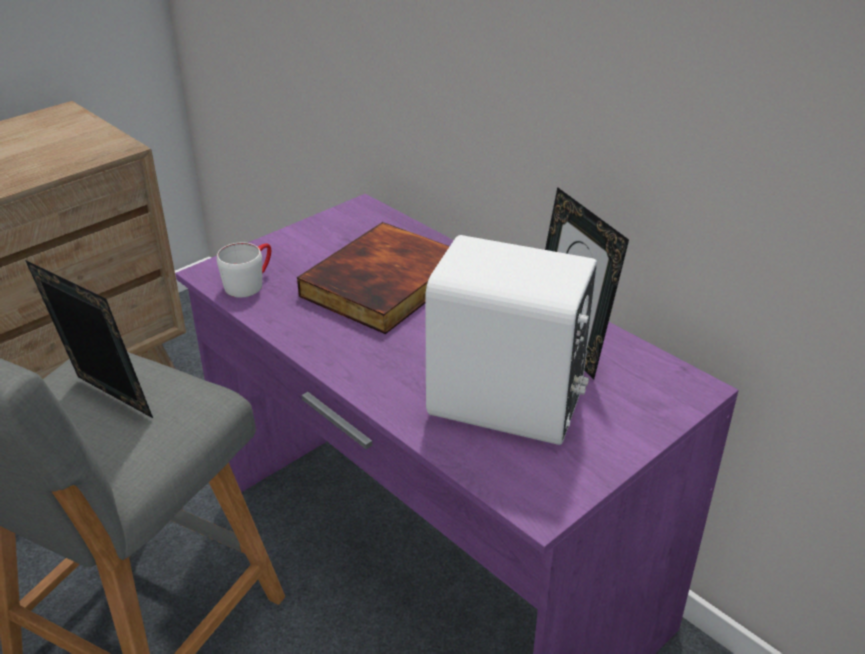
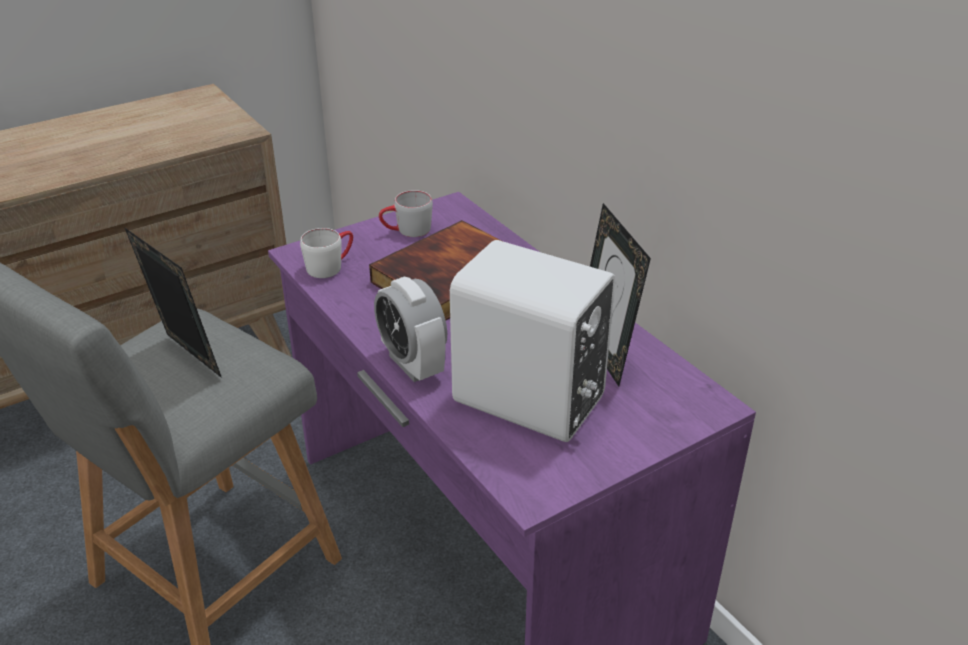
camera: 10 degrees right, 0 degrees up
(322, 239) = (406, 231): none -> grey mug
(370, 380) = (412, 364): none -> alarm clock

